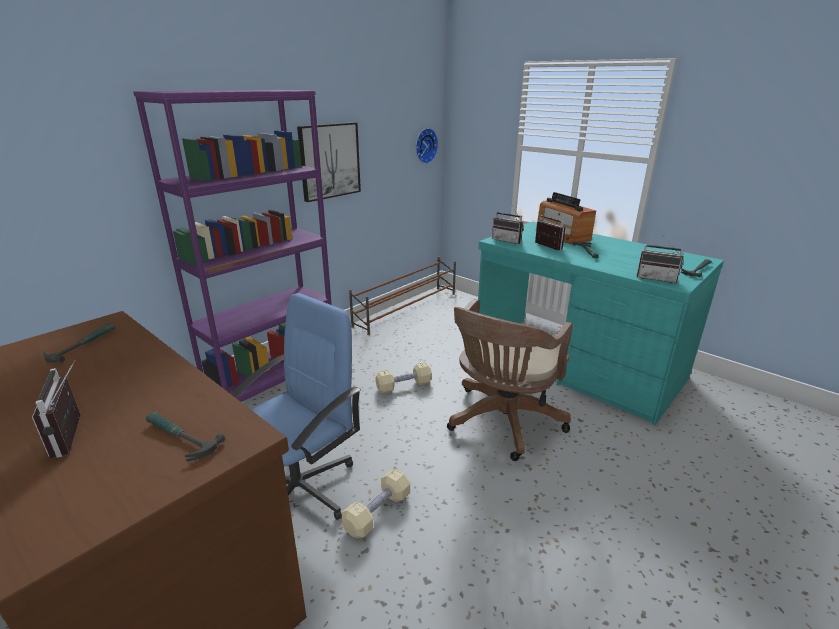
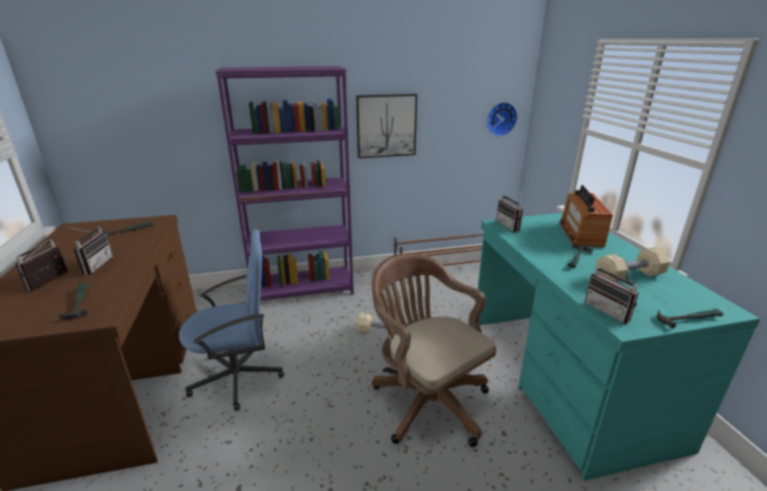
camera: 35 degrees right, 0 degrees up
(377, 512) = (262, 419): beige dumbbell -> beige dumbbell (628, 276)
(502, 423) = (426, 399): brown office chair -> brown office chair turned 75 degrees clockwise
(545, 247) = (538, 242): radio -> radio (94, 265)

